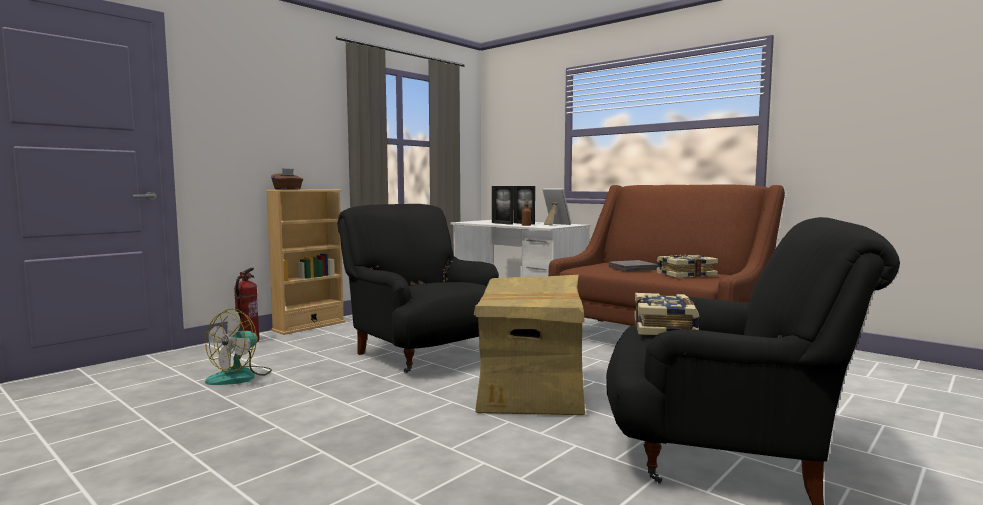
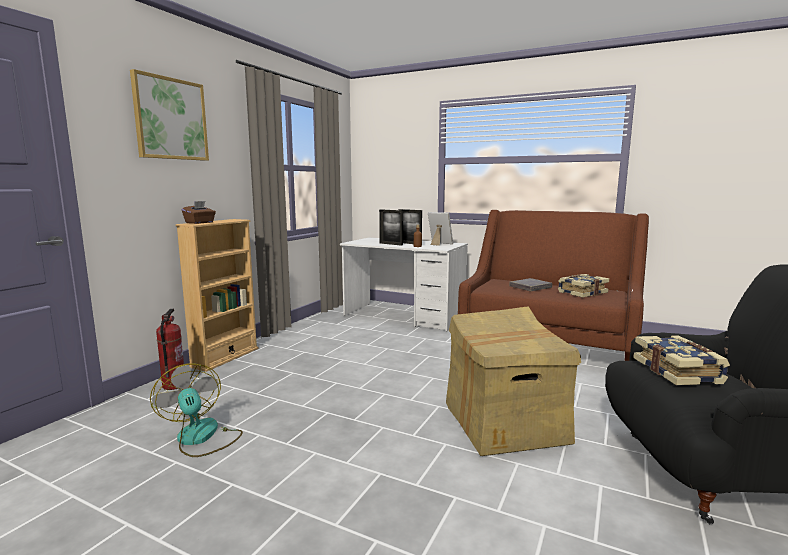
camera: 15 degrees left, 5 degrees up
(240, 376) = (201, 438): fan -> fan turned 135 degrees clockwise
(267, 93) = (170, 119): none -> picture
(424, 353) = (367, 382): black armchair -> none

